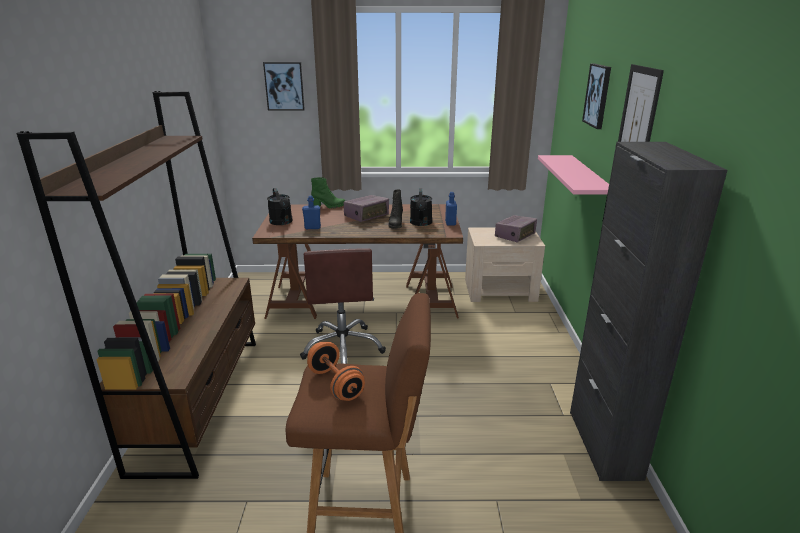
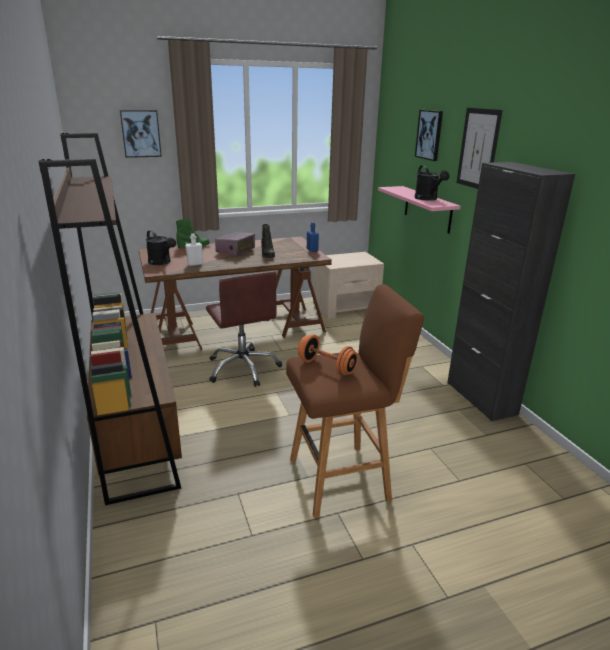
camera: 20 degrees left, 0 degrees up
(312, 227) = (195, 264): blue bottle -> white bottle
(421, 223) = (288, 252): black watering can -> black watering can (428, 199)
(515, 236) = (356, 259): radio -> none

